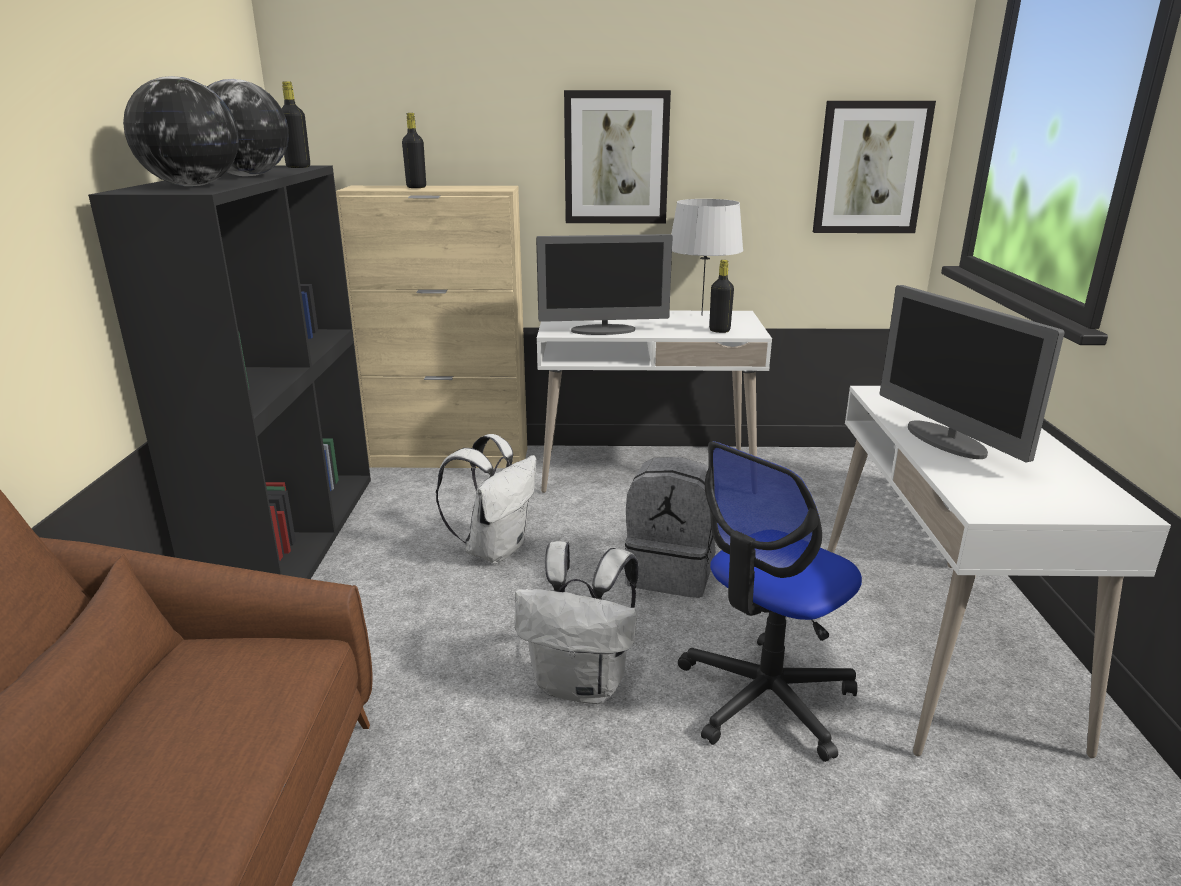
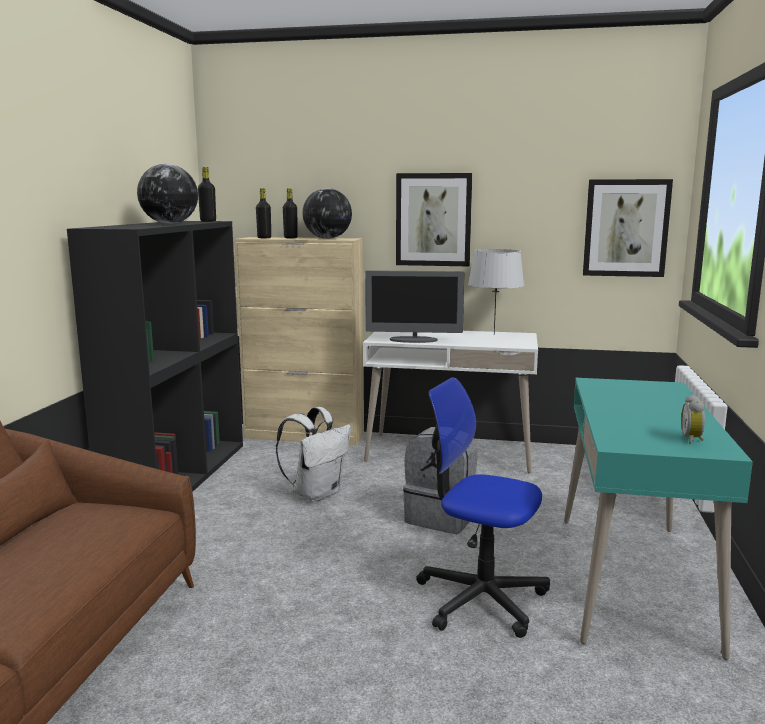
camera: 10 degrees right, 10 degrees down
(192, 186) = (130, 226): globe -> globe (327, 238)
(582, 684) = (348, 577): white backpack -> none
(719, 330) = (500, 343): black bottle -> black bottle (264, 238)
(765, 698) = (481, 598): office chair -> office chair turned 60 degrees clockwise
(937, 645) = (633, 579): white desk -> turquoise desk
(946, 441) = (621, 409): monitor -> none
(1071, 490) = (692, 440): none -> alarm clock

